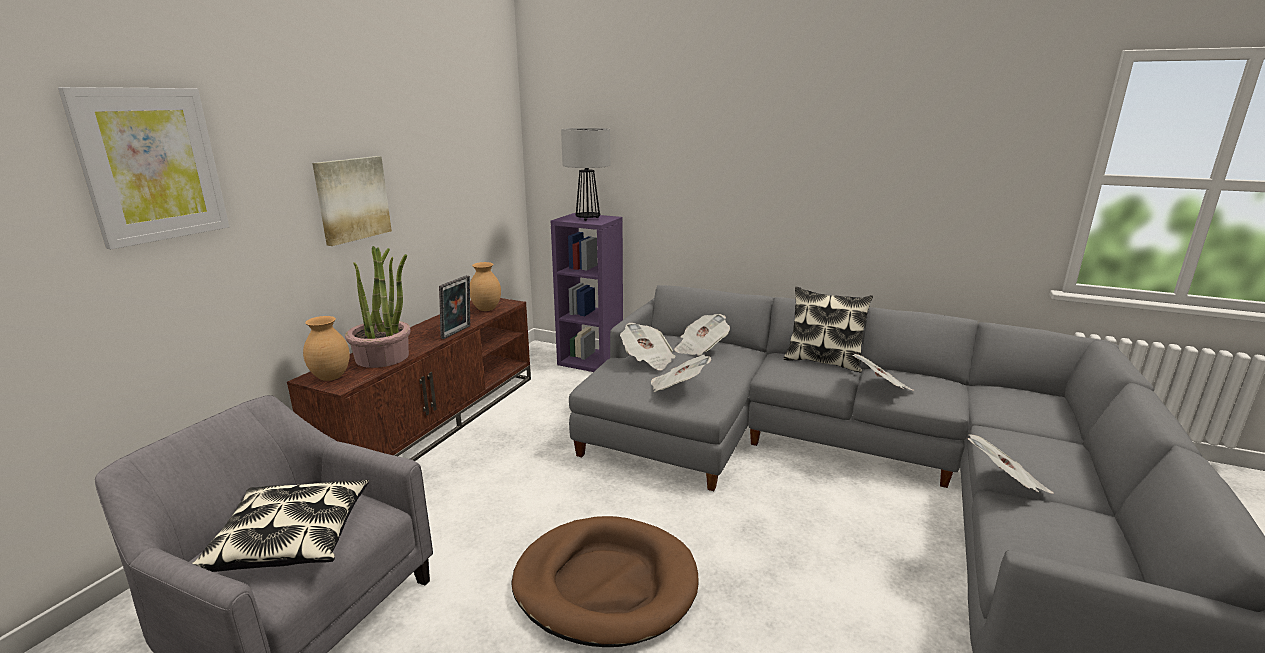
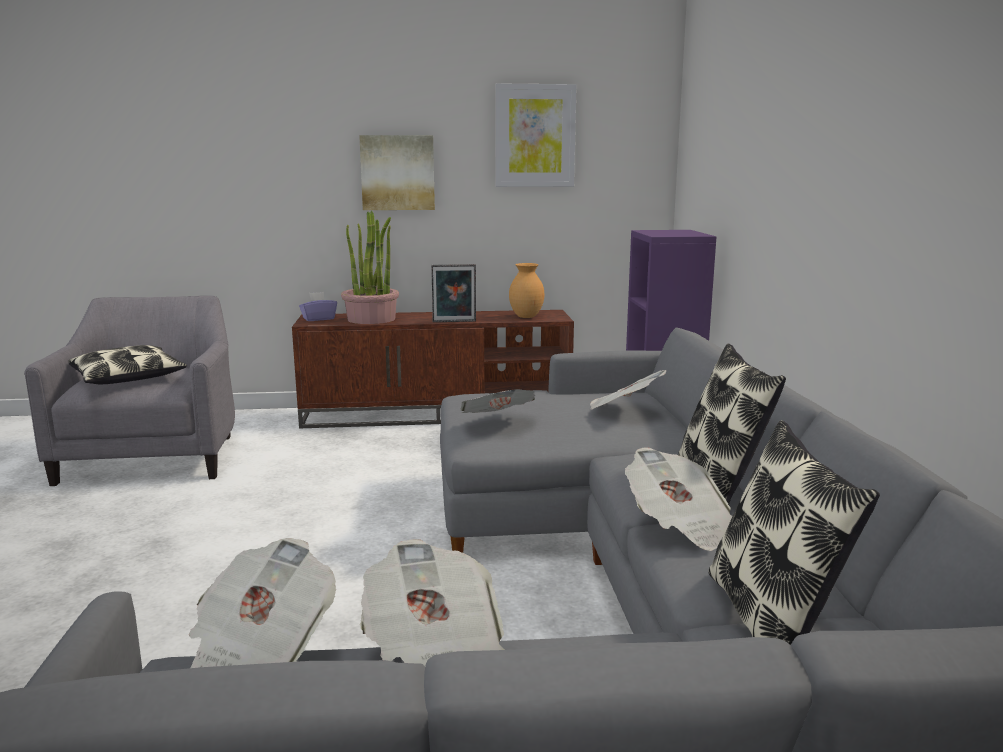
camera: 60 degrees right, 5 degrees down
(151, 165) = (227, 124): picture -> picture (535, 136)
(331, 377) = (318, 319): brown vase -> purple tissue box
(587, 218) = (670, 232): table lamp -> none
(605, 584) = (246, 543): brown dog bed -> none
(648, 360) = (545, 397): newspaper -> newspaper (258, 651)
(980, 401) = (772, 621): none -> pillow

